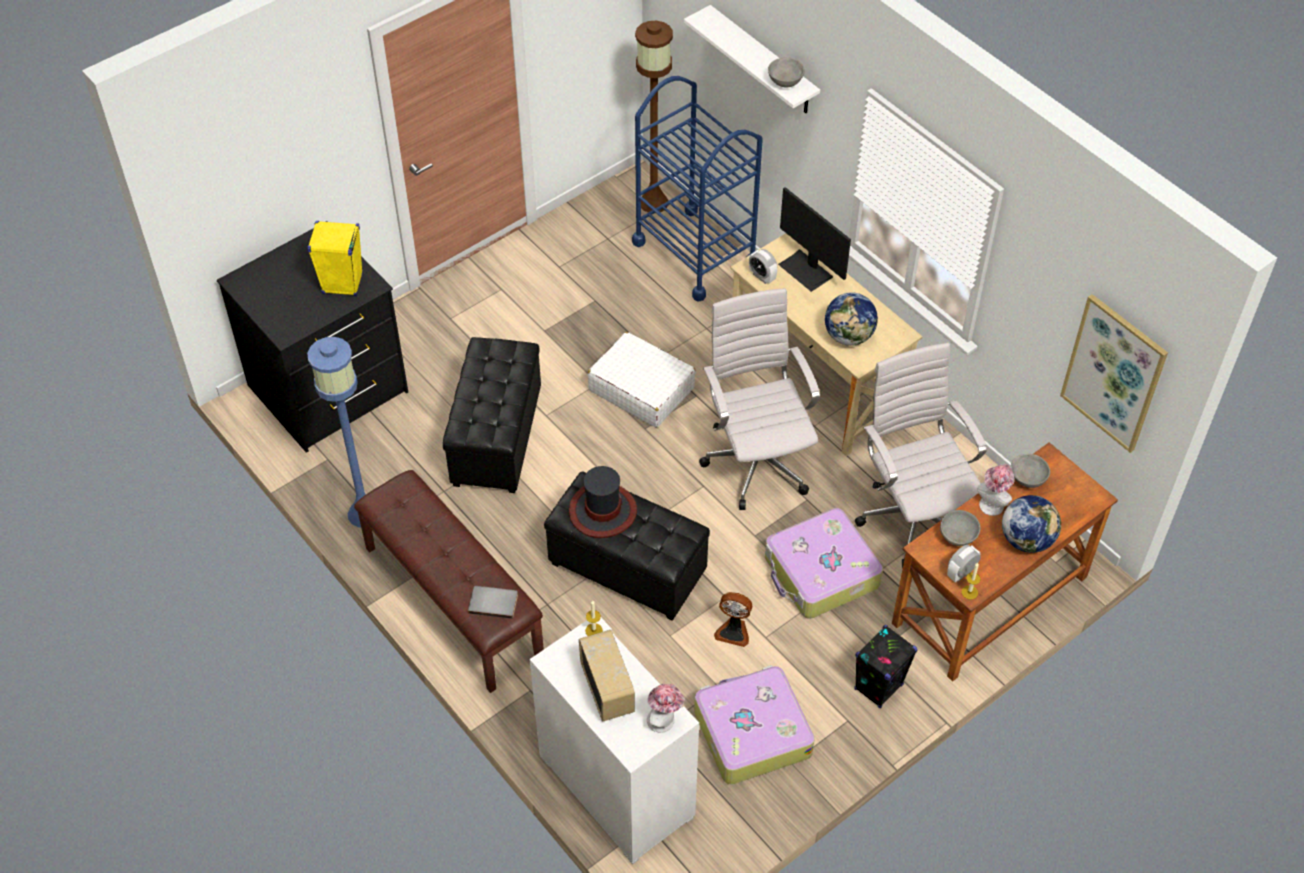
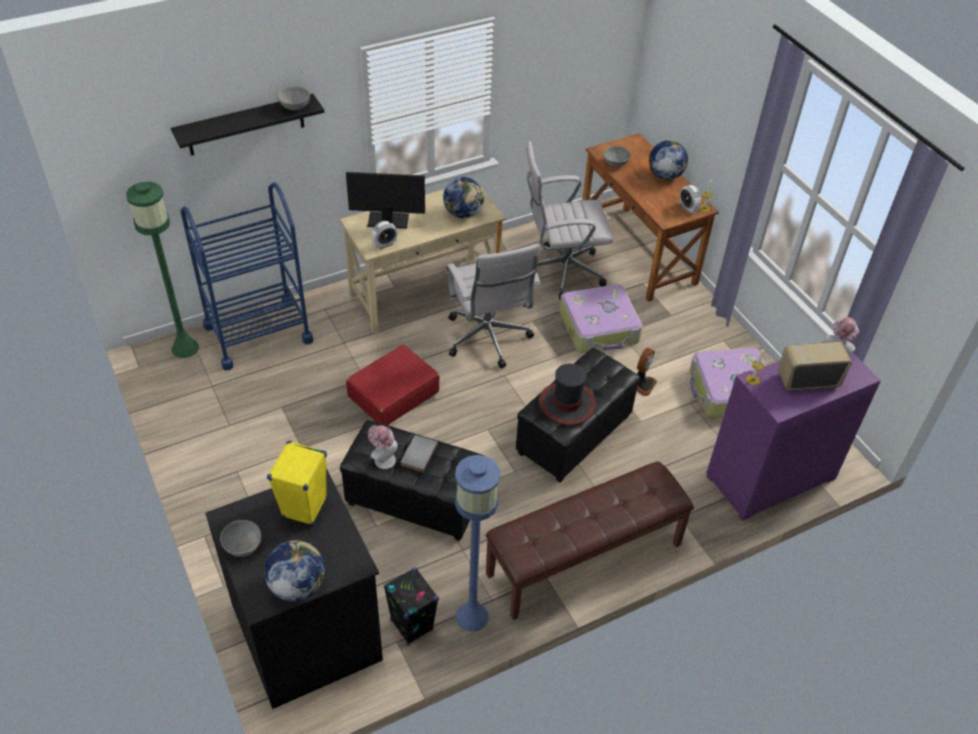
camera: 80 degrees left, 5 degrees down
(258, 299) = (297, 586): none -> globe
(493, 602) = (650, 487): grey book -> grey book (417, 454)
(614, 786) = (771, 478): white cabinet -> purple cabinet
(641, 389) = (393, 394): white suitcase -> red suitcase
(653, 202) = (184, 348): brown floor lamp -> green floor lamp
(756, 461) = (488, 340): white office chair -> white office chair turned 105 degrees counterclockwise
(763, 62) = (246, 125): white shelf -> black shelf
(806, 270) = (387, 220): monitor -> monitor turned 150 degrees counterclockwise
(878, 687) = (698, 319): black speaker -> black speaker (411, 625)
(958, 537) = (658, 203): grey bowl -> grey bowl (243, 546)
(992, 503) = (632, 182): hat -> hat (383, 459)
(1114, 373) = (600, 65): picture -> none

